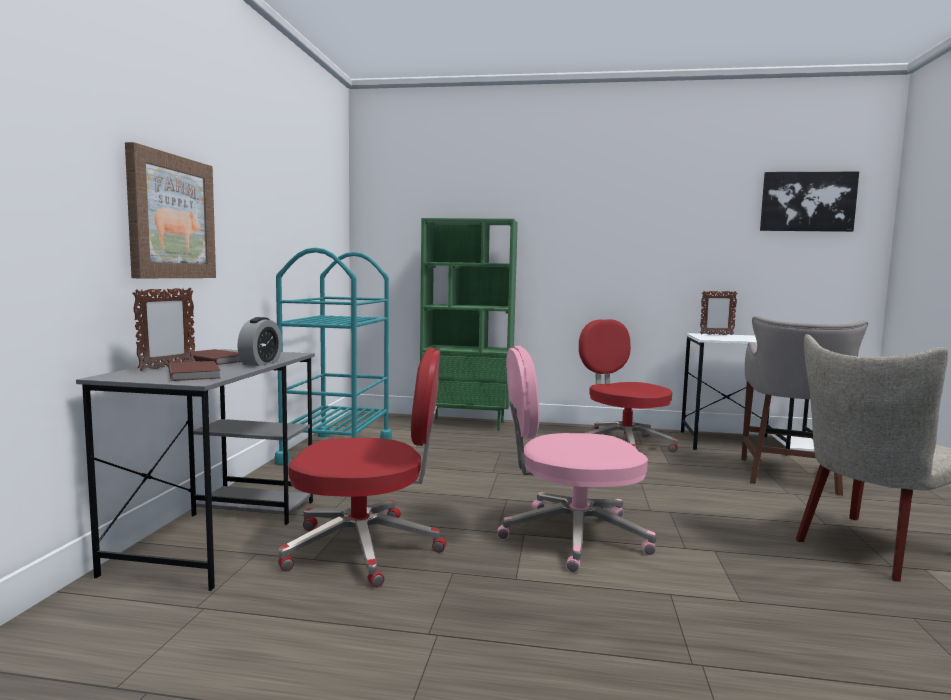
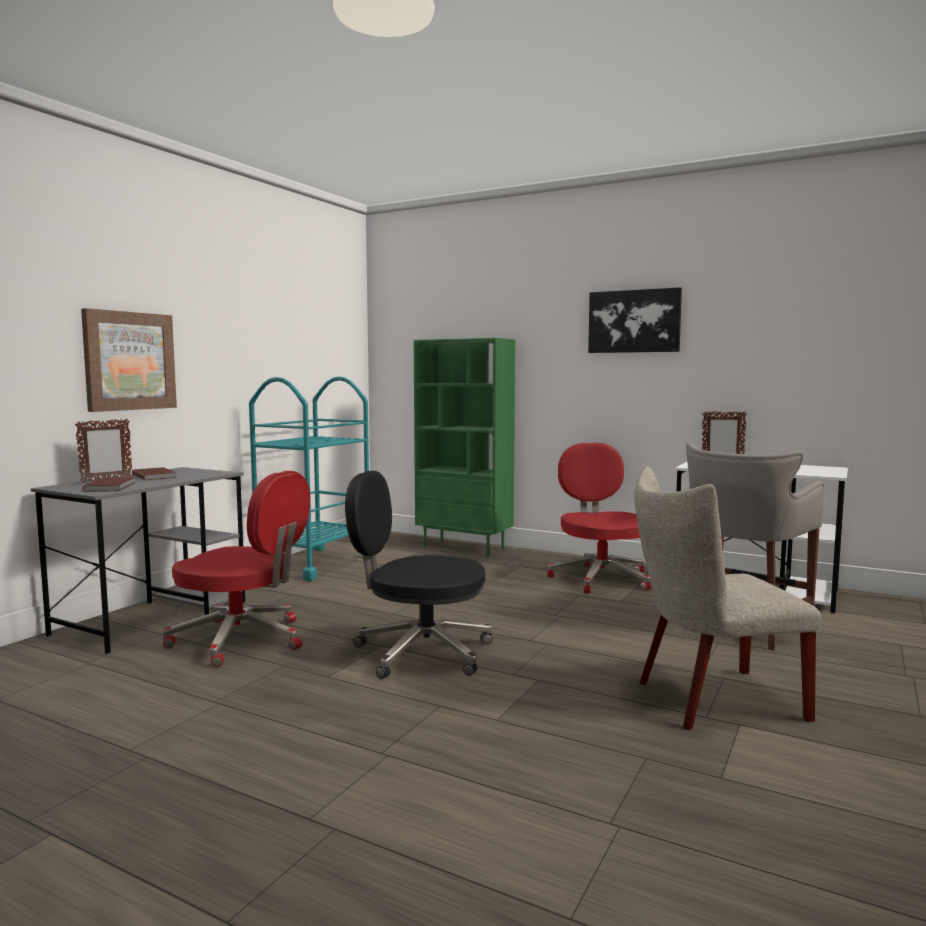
camera: 20 degrees right, 0 degrees up
(261, 363) = (178, 480): alarm clock -> none
(571, 536) = (420, 652): pink office chair -> black office chair
(807, 202) = (836, 304): picture -> picture (634, 321)

